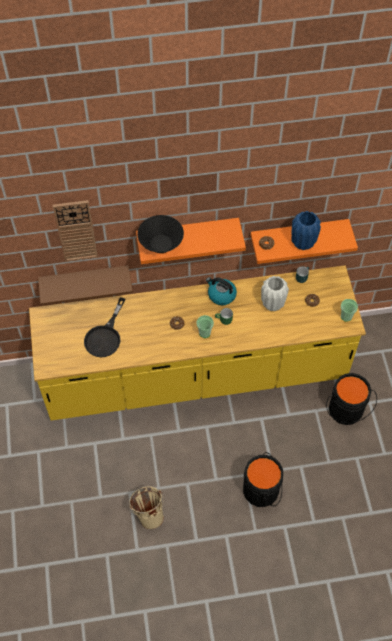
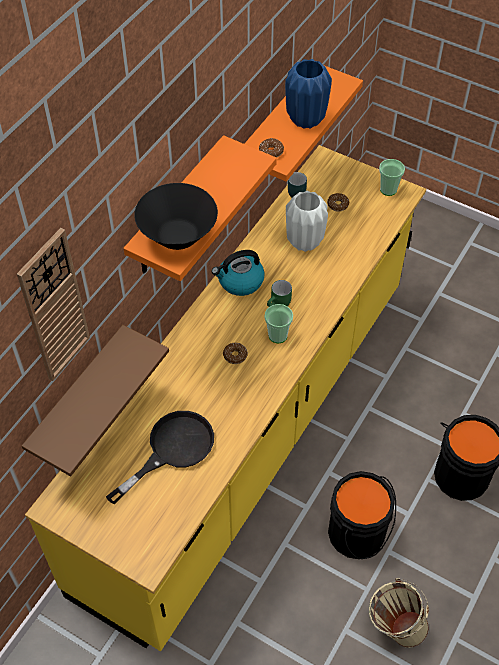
camera: 50 degrees left, 5 degrees down
(105, 336) = (172, 449): black frying pan -> black frying pan turned 105 degrees counterclockwise
(346, 411) = (430, 321): black bucket -> black bucket (359, 534)

